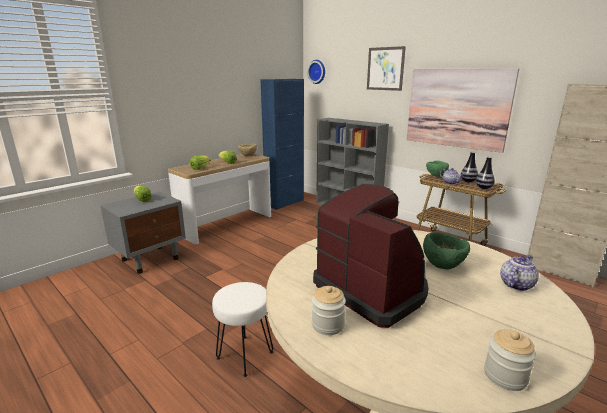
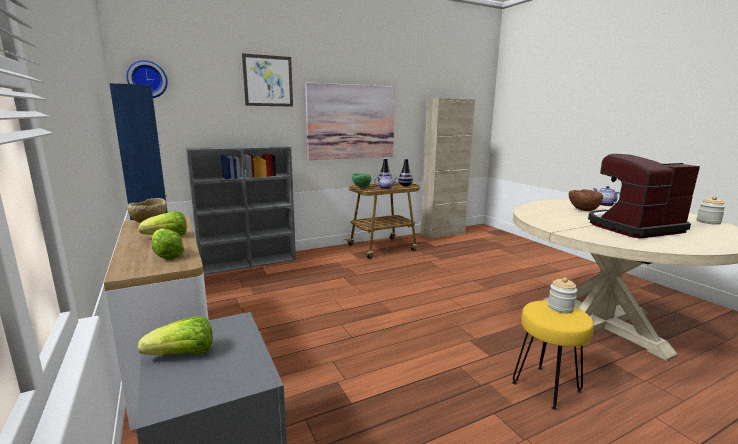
camera: 70 degrees left, 5 degrees down
(245, 354) = (545, 387): white stool -> yellow stool
(328, 325) = (695, 242): jar -> jar (560, 308)
(443, 265) = (583, 210): green bowl -> brown bowl

